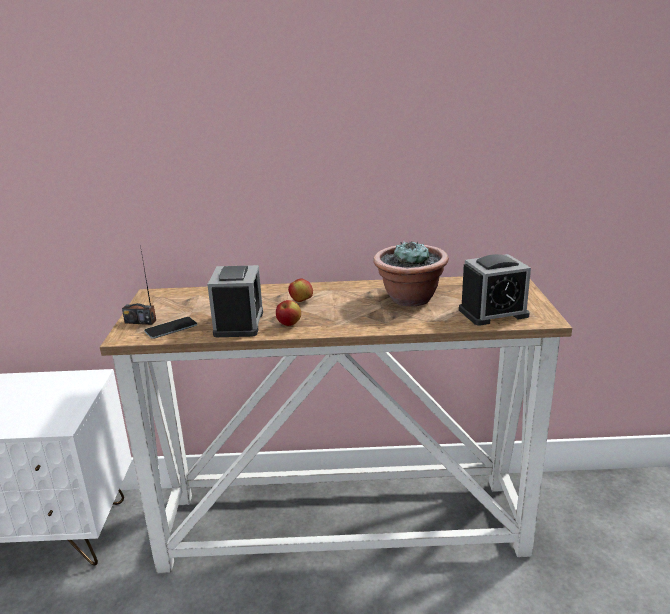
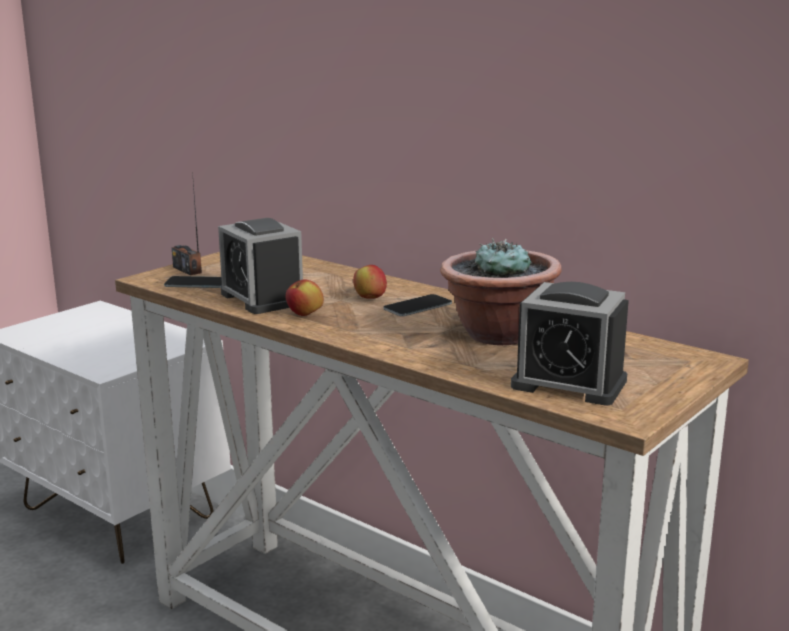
camera: 40 degrees right, 5 degrees down
(239, 323) = (262, 298): alarm clock -> alarm clock turned 105 degrees clockwise
(337, 297) = (417, 306): none -> phone

